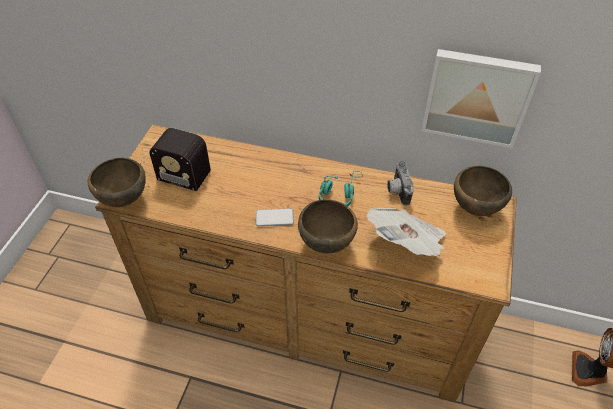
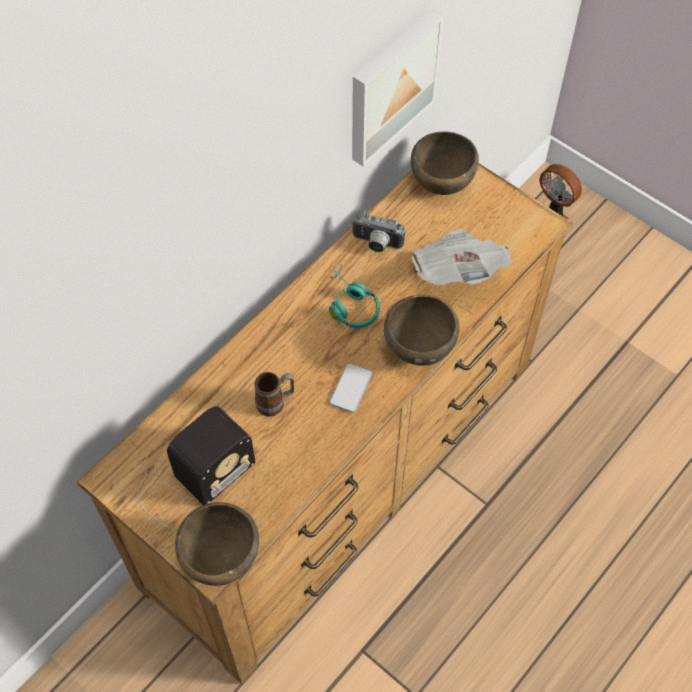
camera: 65 degrees left, 10 degrees up
(243, 185) = (276, 403): none -> mug

